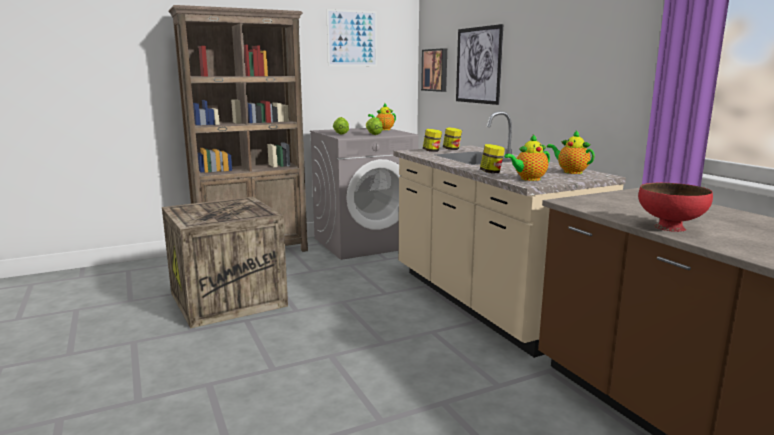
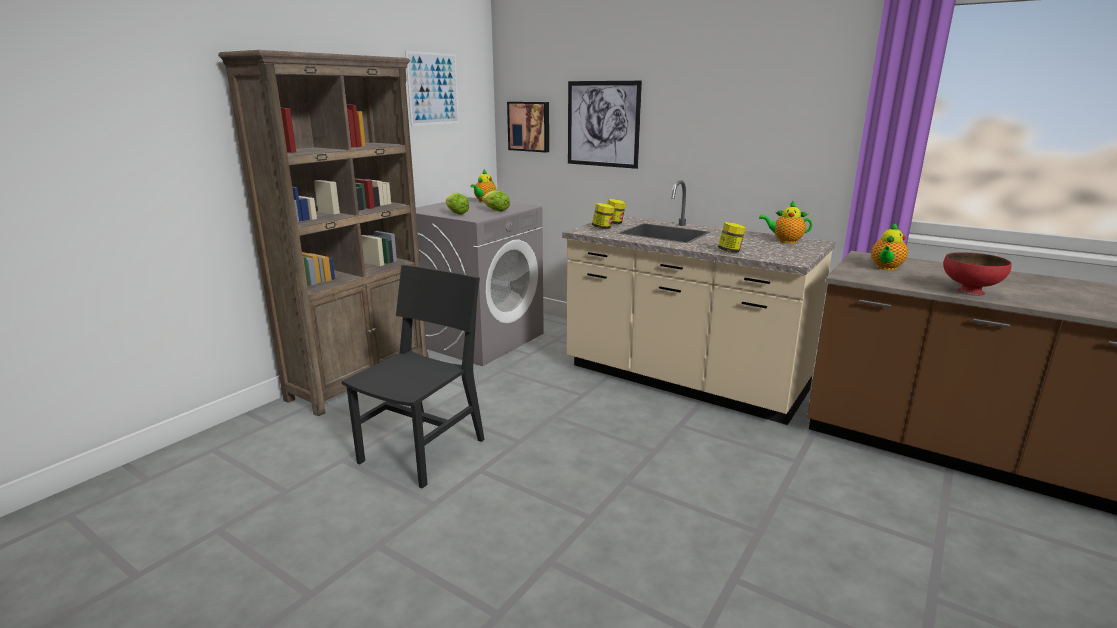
camera: 30 degrees left, 5 degrees up
(230, 300) = (423, 451): crate -> black chair
(528, 179) = (779, 255): teapot -> teapot (885, 268)

